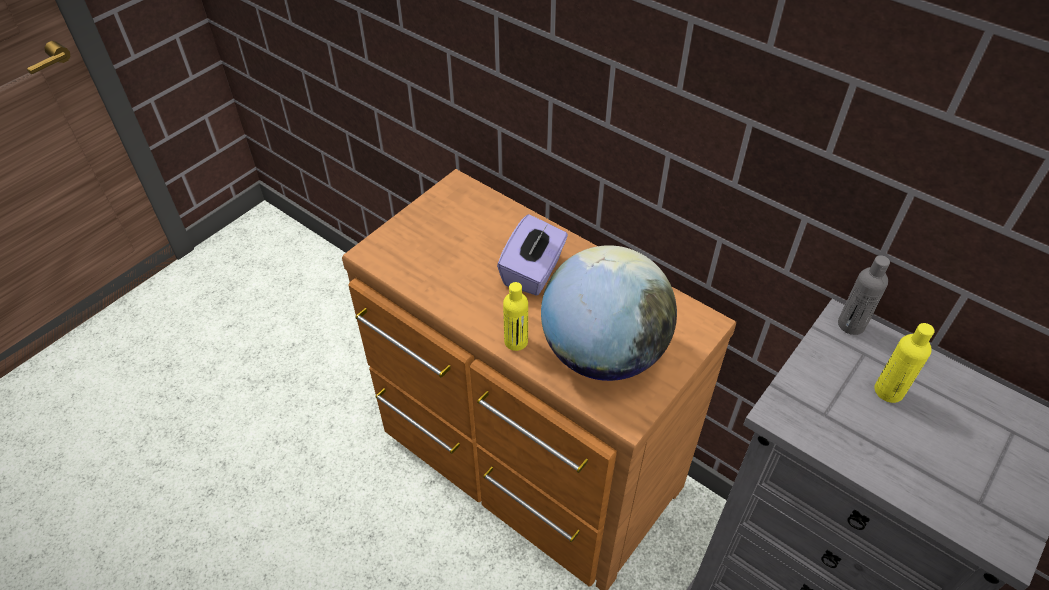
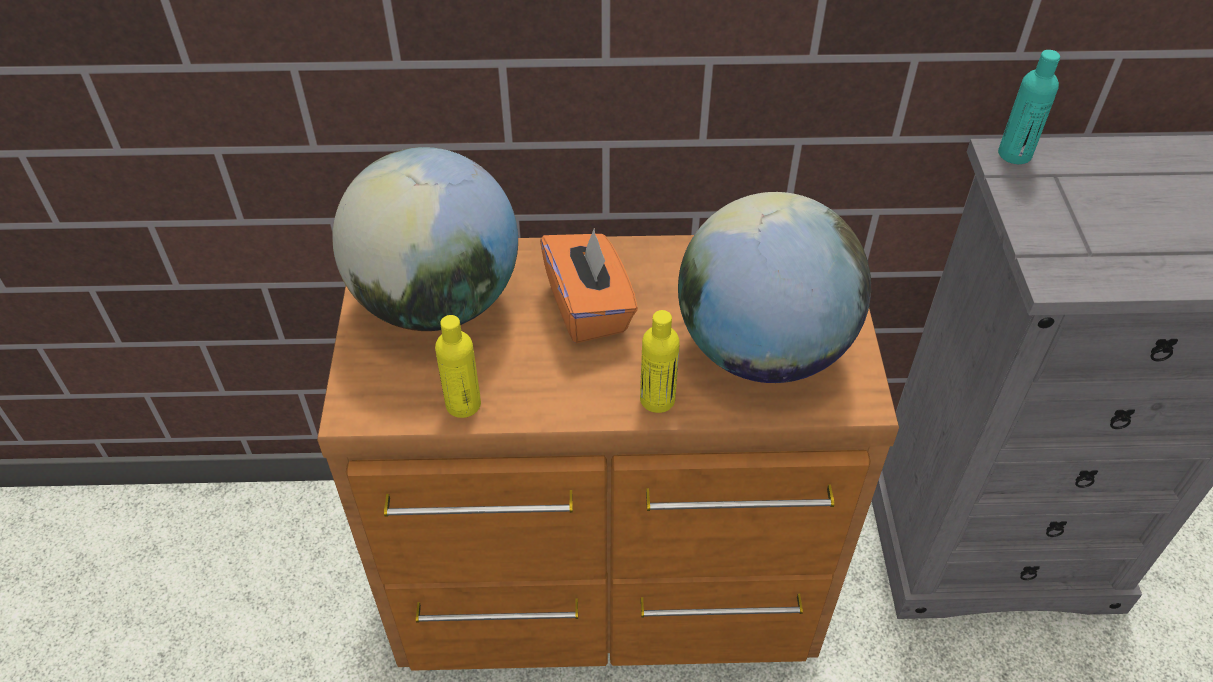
camera: 40 degrees left, 0 degrees up
(461, 223) = (437, 302): none -> globe
(533, 272) = (589, 308): purple tissue box -> orange tissue box
(851, 325) = (1014, 154): grey bottle -> turquoise bottle
(888, 391) = (1111, 197): yellow bottle -> yellow bottle (463, 404)

